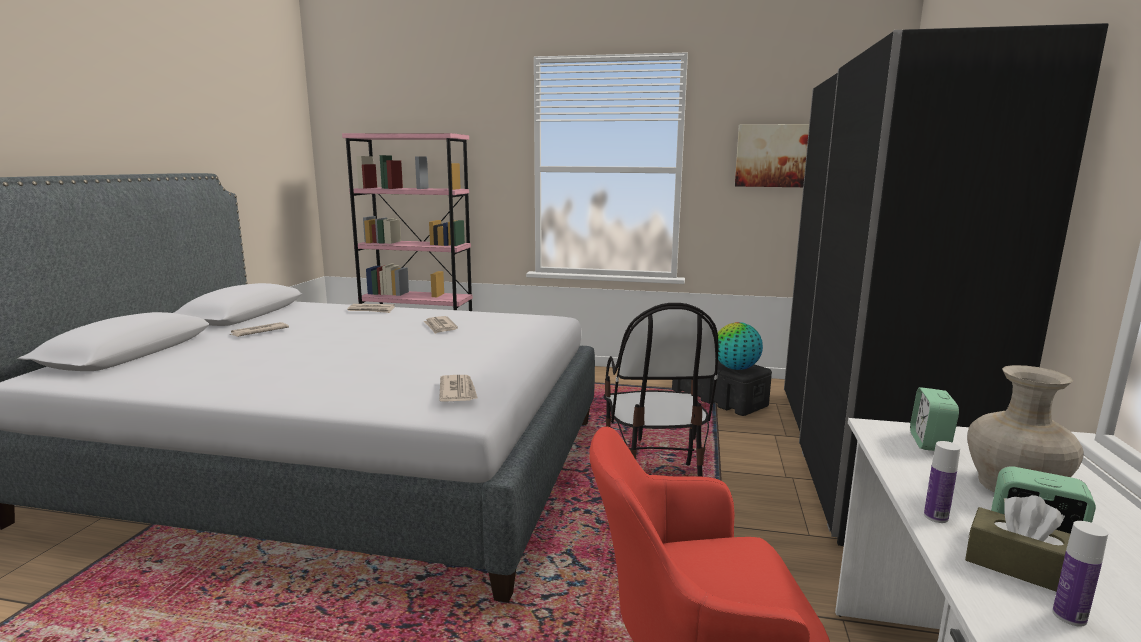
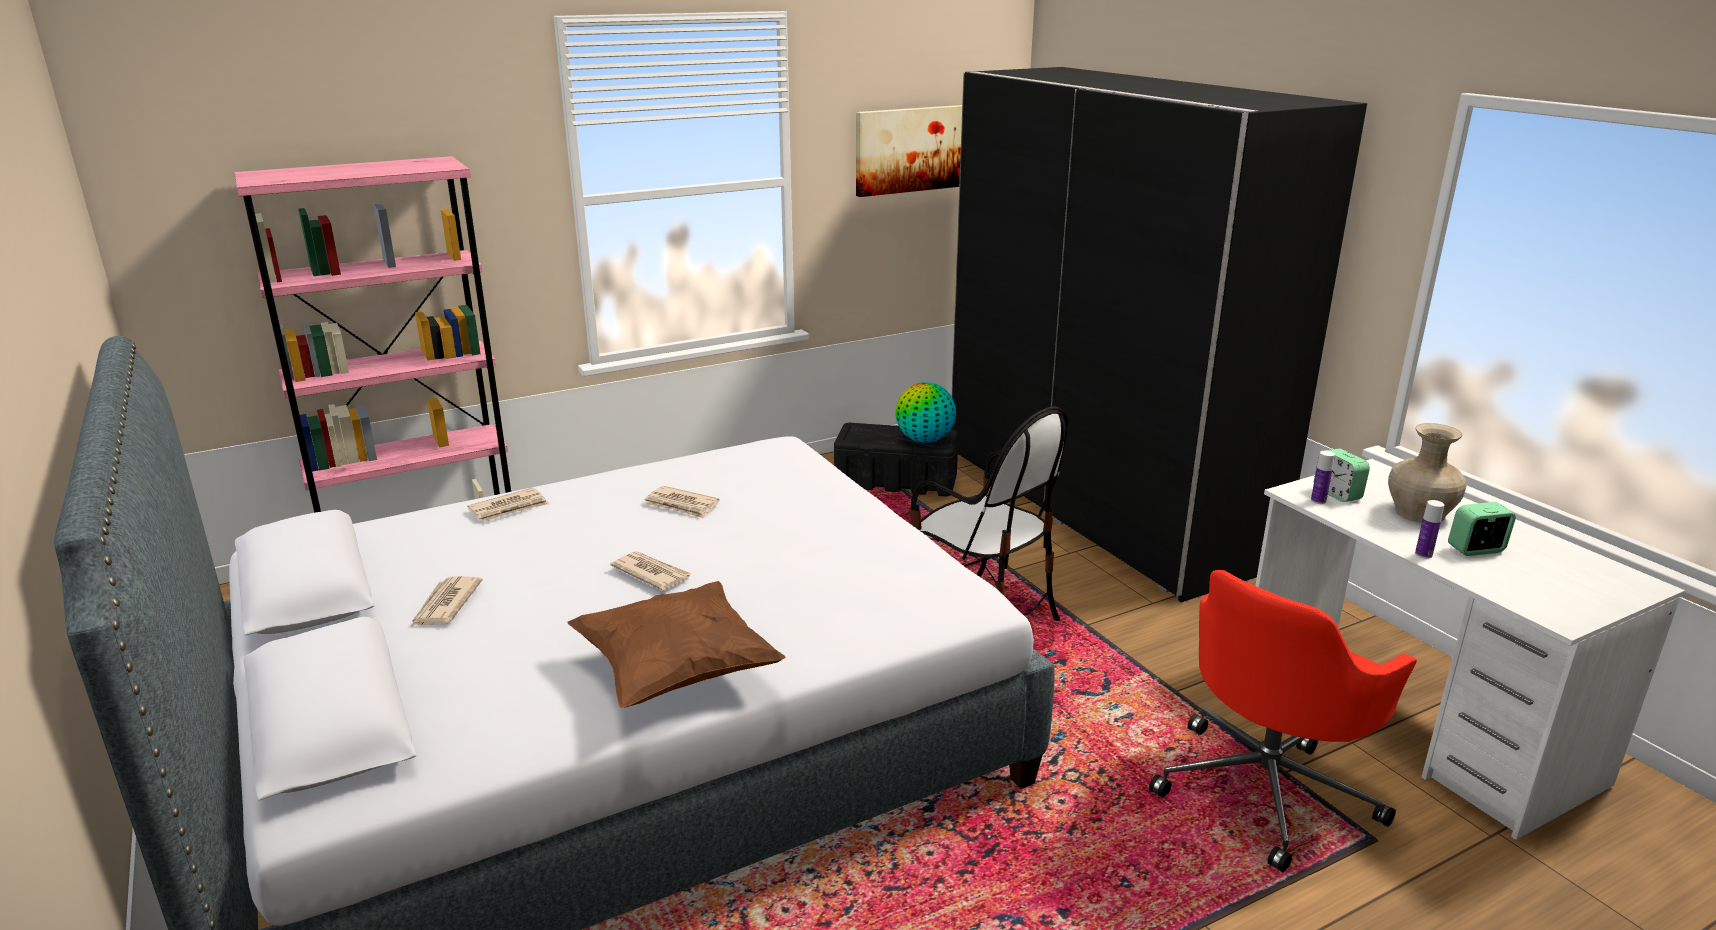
camera: 40 degrees left, 10 degrees up
(254, 382) = (677, 672): none -> brown pillow
(458, 391) = (928, 586): newspaper -> newspaper (651, 573)
(1021, 567) = (1494, 570): brown tissue box -> none
(1069, 616) = (1542, 589): bottle -> bottle (1318, 501)

